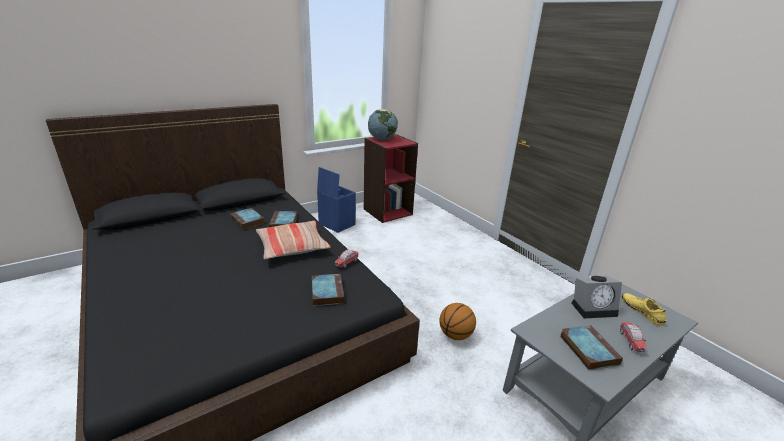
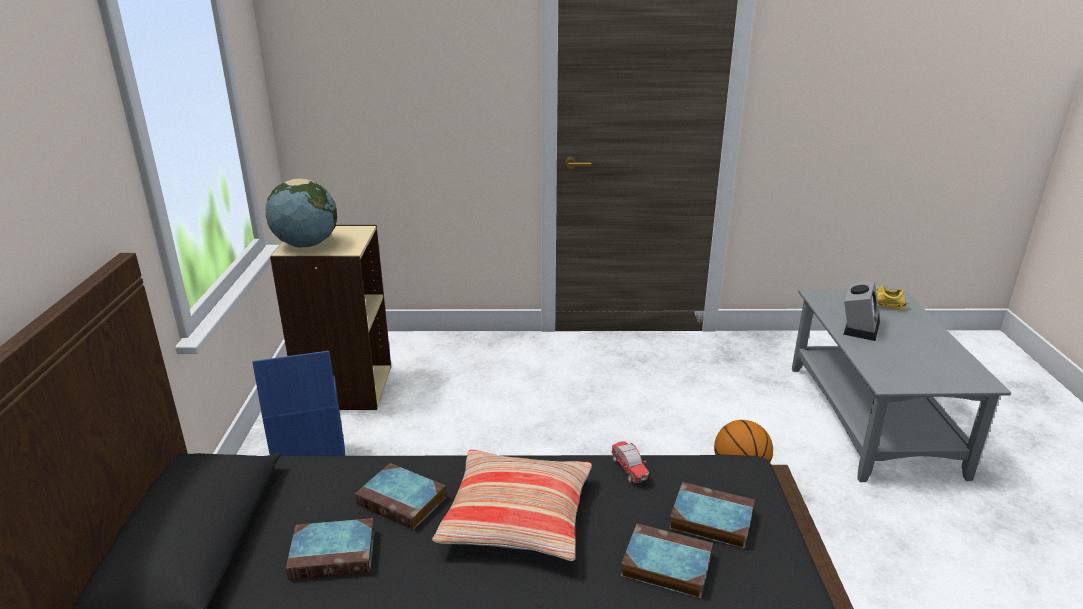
camera: 55 degrees left, 0 degrees up
(387, 211) = (344, 387): red bookcase -> beige bookcase
(587, 349) = (930, 365): book -> book (664, 565)
(630, 341) = (924, 335): toy car -> none

